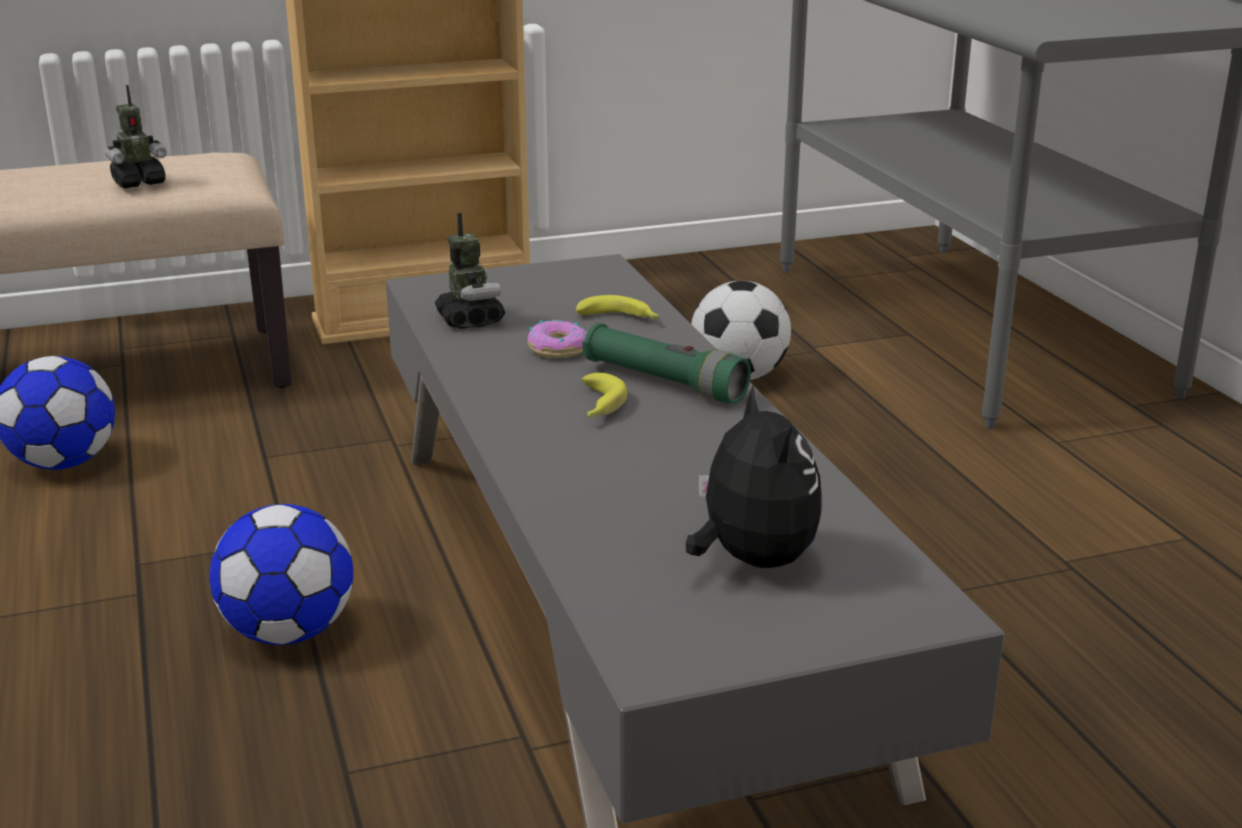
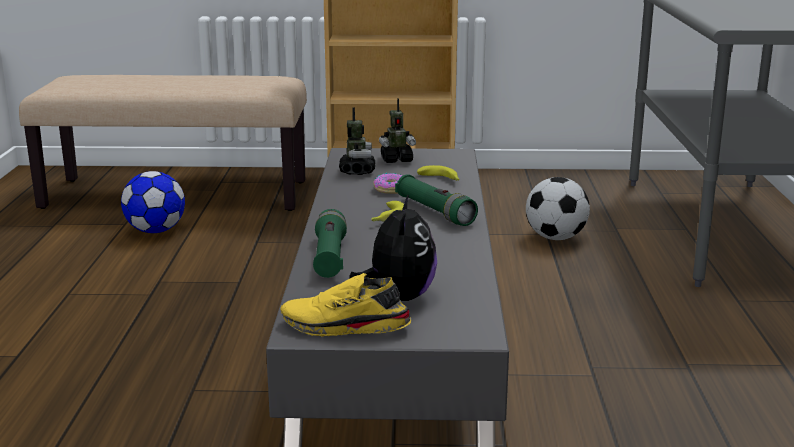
camera: 20 degrees right, 5 degrees down
(139, 183) = (224, 86): toy robot -> toy robot (396, 160)
(288, 633) = (210, 324): football -> none
(572, 500) = (329, 257): none -> green flashlight
(719, 641) = (344, 328): none -> yellow shoe

